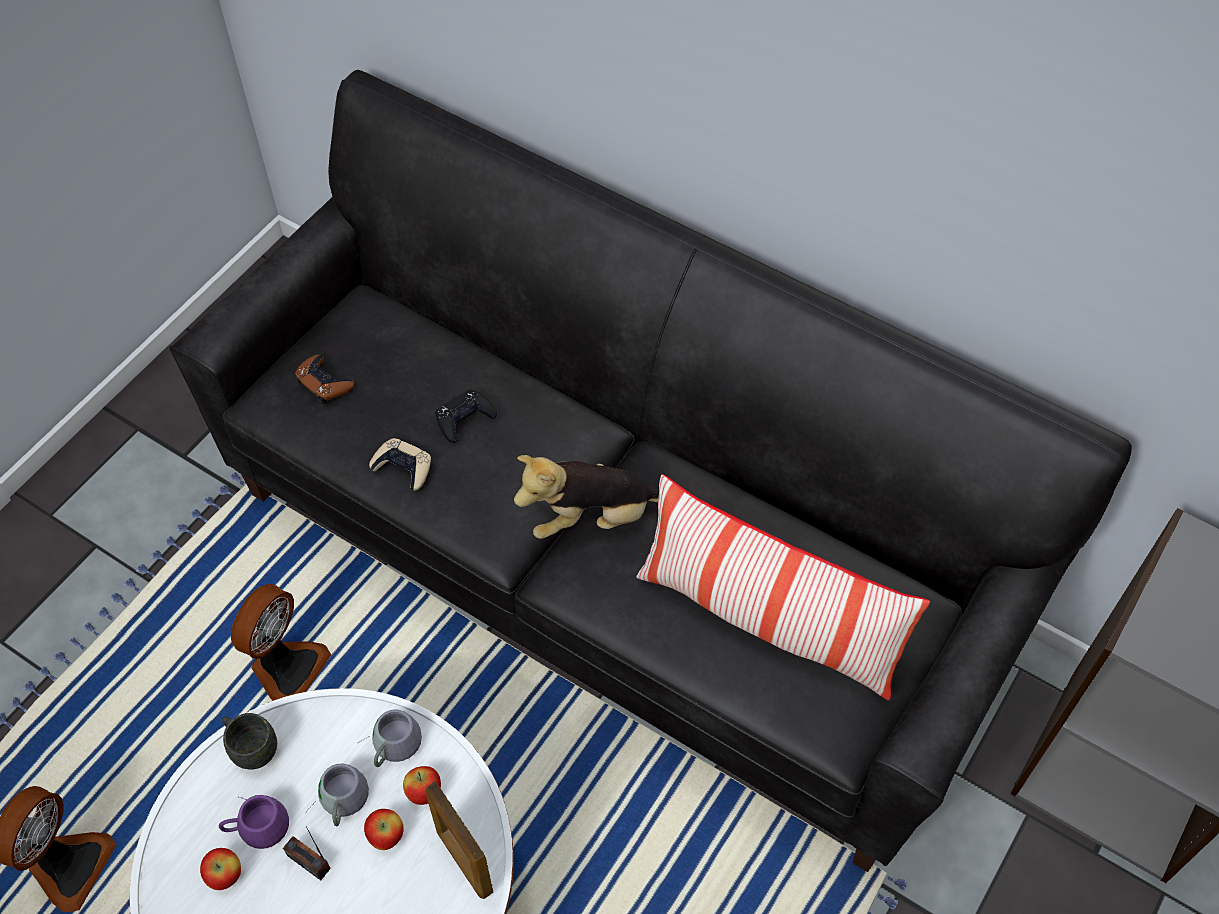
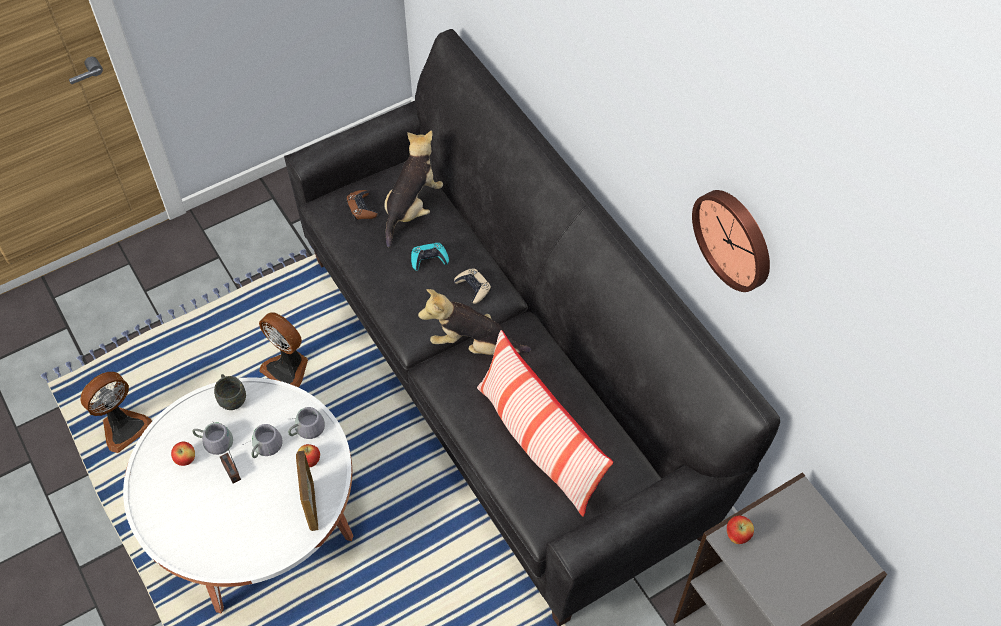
camera: 25 degrees right, 0 degrees up
(256, 822) = (215, 438): purple mug -> grey mug
(286, 668) = (288, 368): fan -> fan turned 75 degrees clockwise
(386, 836) = (278, 475): apple -> apple (737, 535)
(400, 355) = (412, 207): none -> plush toy
(403, 467) = (380, 273): beige game controller -> beige game controller (473, 287)
(464, 419) = (429, 259): black game controller -> turquoise game controller
(1013, 195) = (735, 238): none -> wall clock

